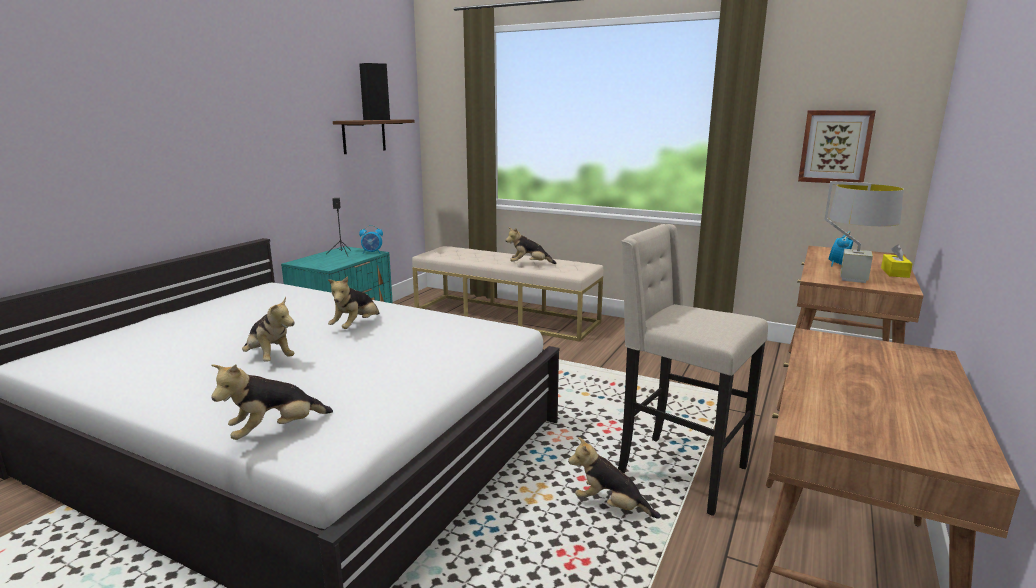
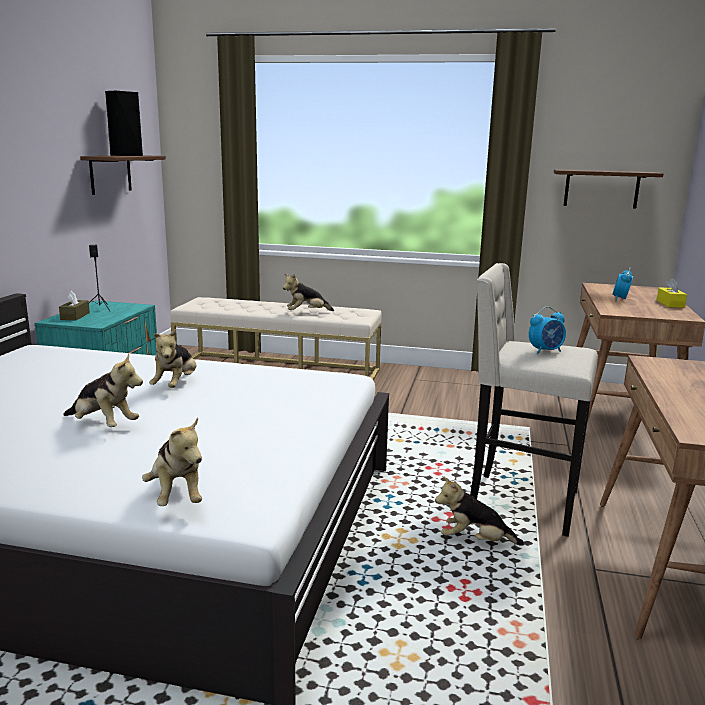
camera: 15 degrees left, 0 degrees up
(275, 431) = (177, 495): plush toy -> plush toy turned 60 degrees counterclockwise
(316, 259) = (75, 316): none -> brown tissue box
(372, 253) = (136, 306): alarm clock -> alarm clock (546, 351)
(835, 147) = (601, 188): picture -> brown shelf
(853, 279) = (641, 310): grey table lamp -> none

